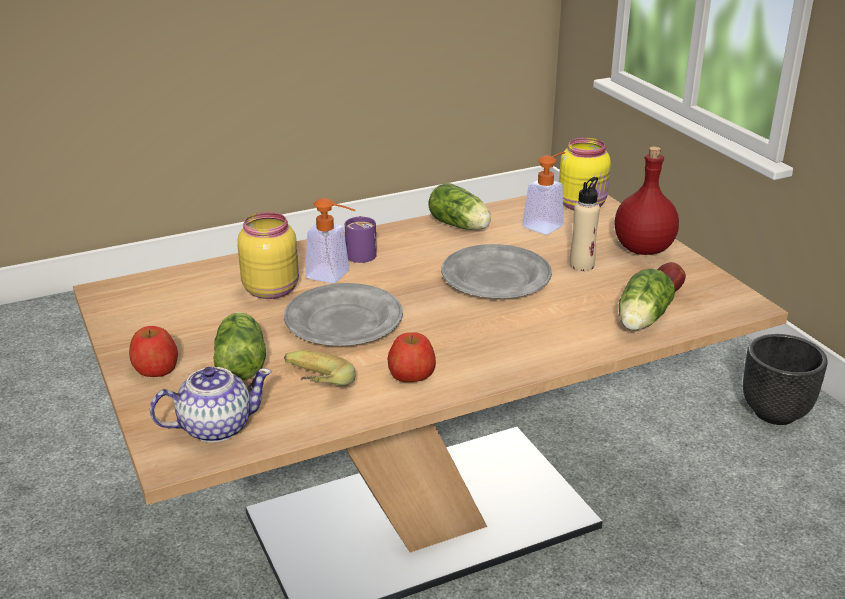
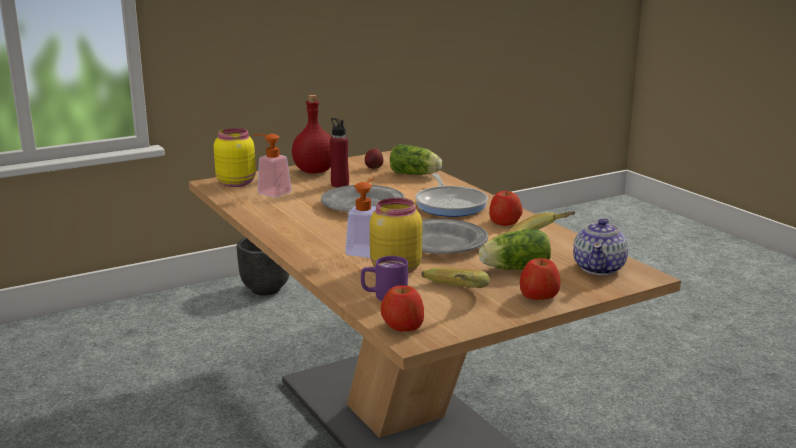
camera: 95 degrees left, 10 degrees down
(133, 287) = (402, 326): none -> apple
(185, 316) = (451, 296): none -> banana
(215, 427) = (599, 268): teapot -> teapot turned 135 degrees counterclockwise
(361, 252) = (320, 243): purple mug -> purple mug (384, 296)
(461, 226) = (270, 215): lettuce -> none
(492, 339) = (450, 204): none -> frying pan
(582, 265) = (340, 184): beige bottle -> red bottle

